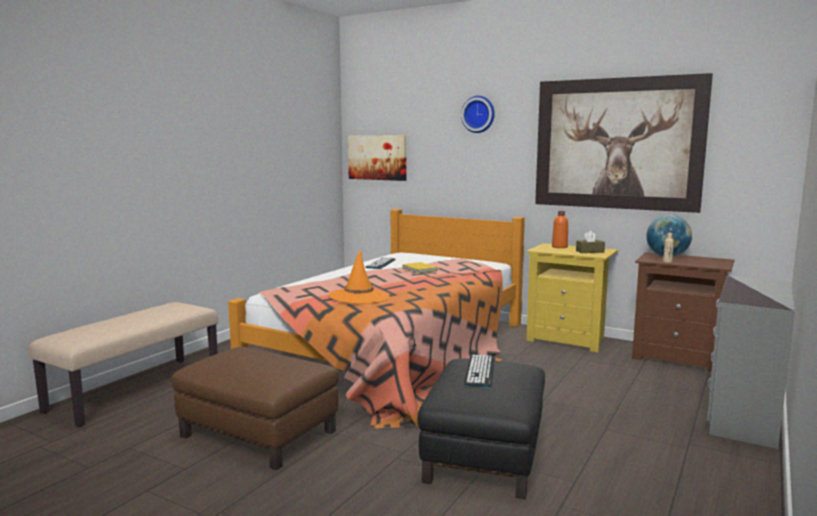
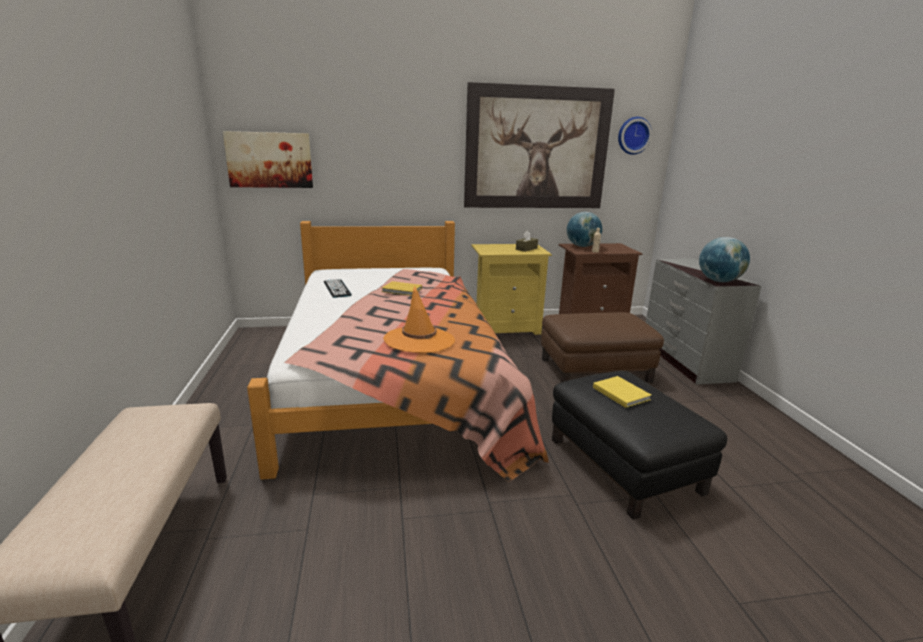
camera: 40 degrees left, 10 degrees up
(259, 433) = (416, 544): brown ottoman -> brown ottoman (594, 369)
(479, 114) = (400, 113): wall clock -> wall clock (633, 135)
(480, 371) = (620, 393): keyboard -> yellow book
(559, 247) = (494, 247): orange bottle -> none
(741, 299) = (719, 281): none -> globe

